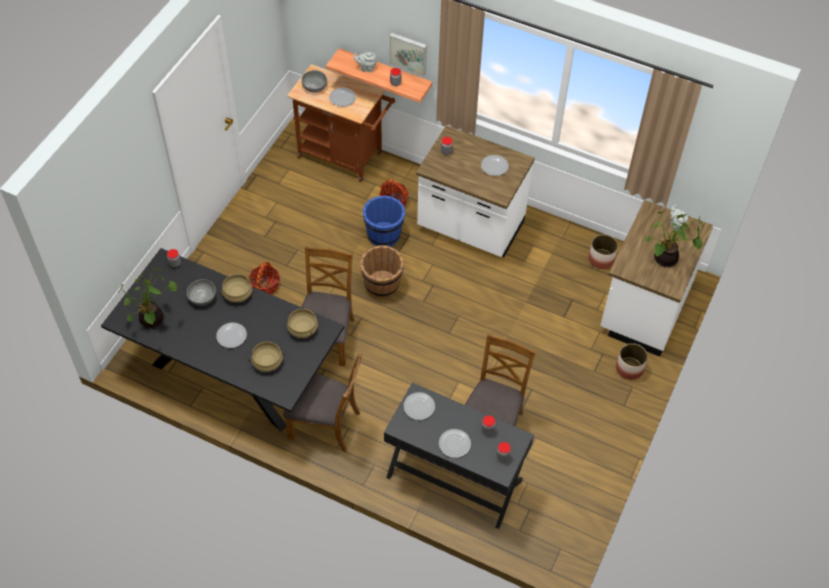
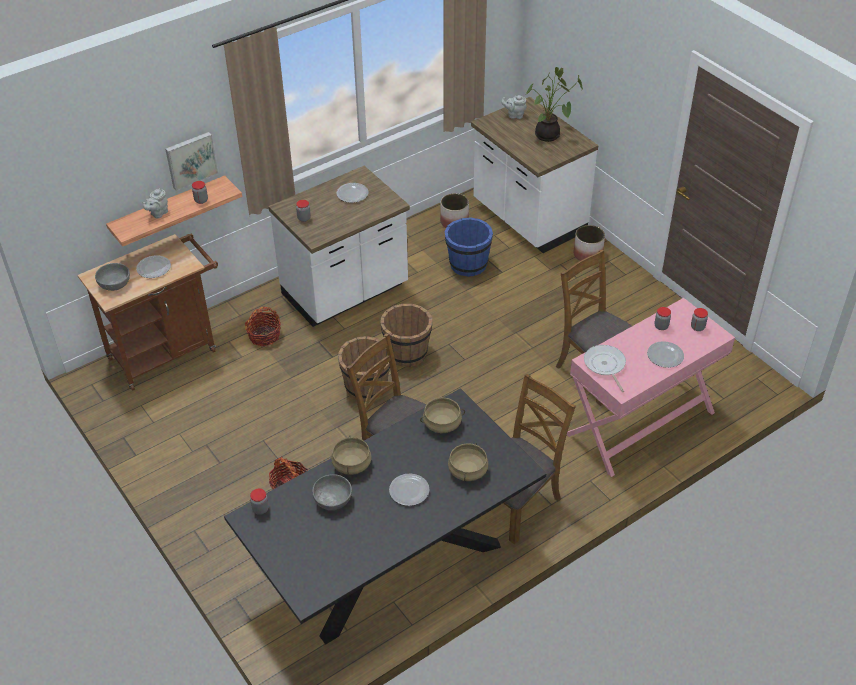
camera: 60 degrees left, 10 degrees down
(153, 321) = (334, 561): potted plant -> none
(384, 234) = (301, 360): blue bucket -> blue bucket (468, 264)
(418, 406) = (605, 365): plate -> frying pan
(432, 294) = (407, 353): none -> brown bucket
(454, 478) = (641, 423): black desk -> pink desk

